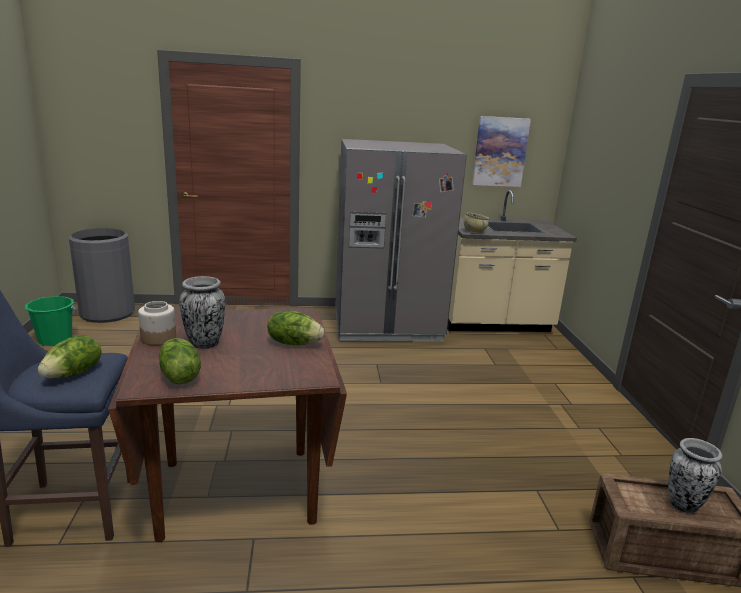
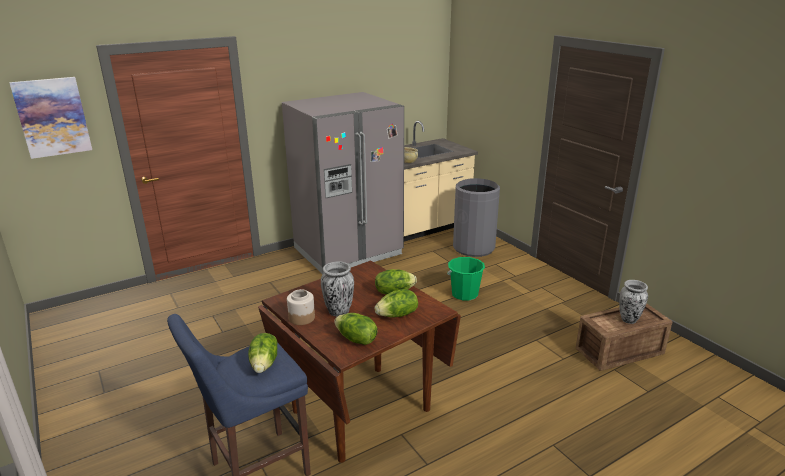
camera: 25 degrees left, 5 degrees up
(55, 340) = (70, 351): green bucket -> green bucket (464, 294)
(107, 313) = (91, 311): grey trash can -> grey trash can (473, 247)
(262, 367) = (397, 315): none -> lettuce
(500, 152) = (403, 90): picture -> picture (52, 117)

